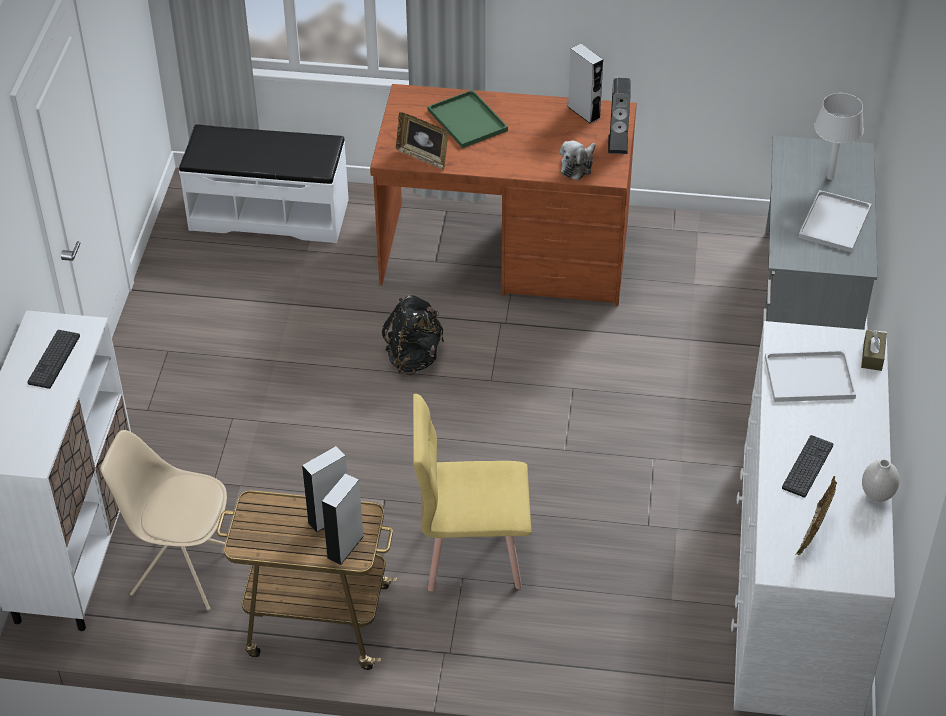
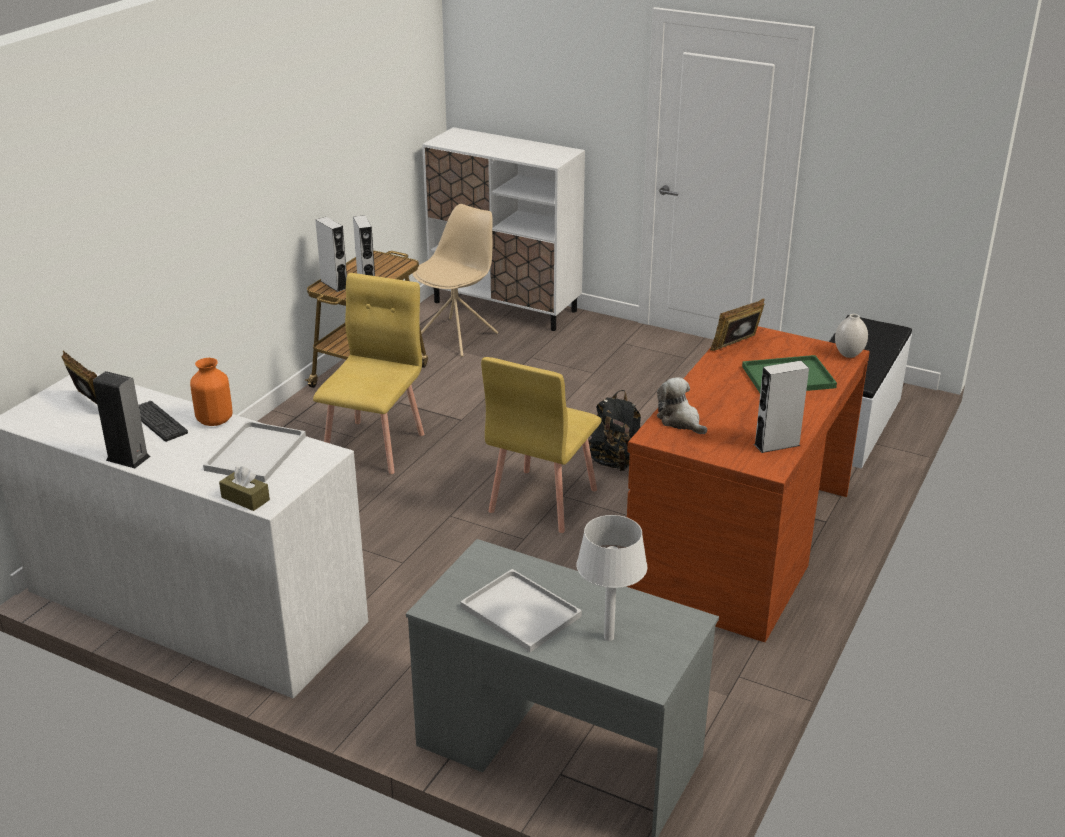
camera: 110 degrees right, 15 degrees down
(54, 359) = (528, 152): keyboard -> none
(506, 392) = (542, 501): none -> yellow chair
(618, 144) = (707, 453): speaker -> speaker (128, 458)
(779, 427) = (215, 420): none -> orange vase
(877, 495) = (87, 447): white vase -> white vase (848, 355)

